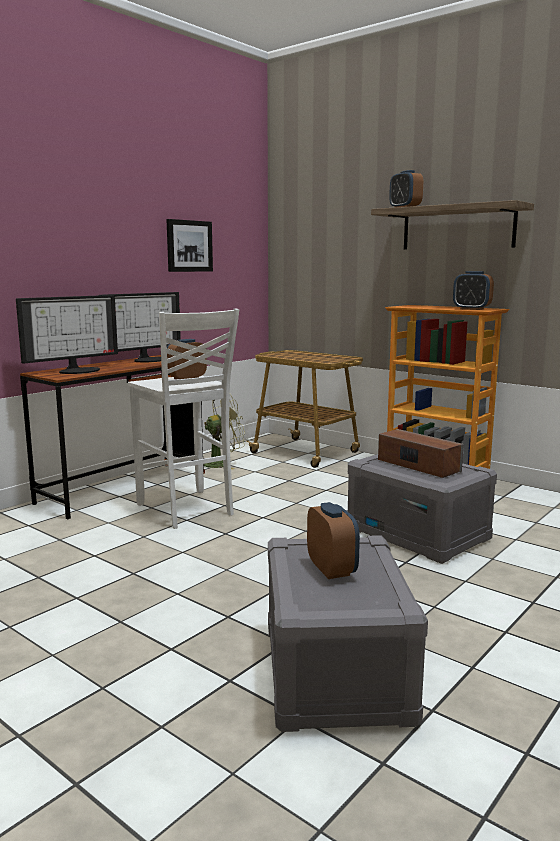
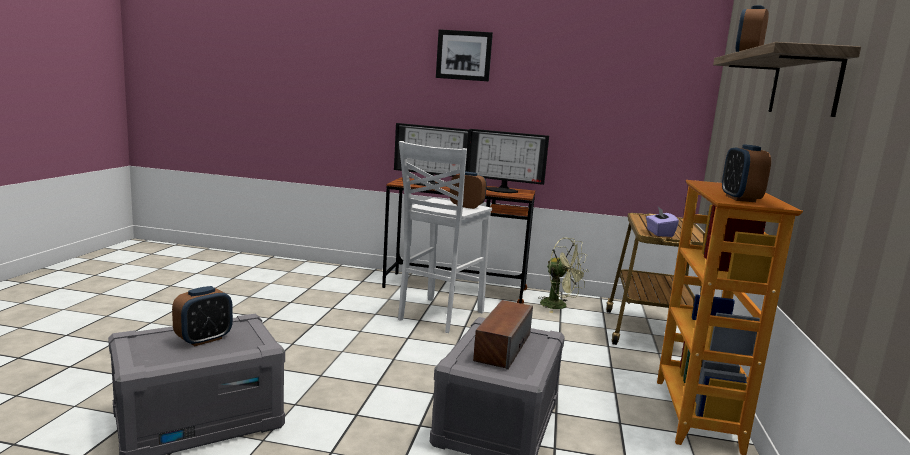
camera: 60 degrees right, 0 degrees up
(189, 246) = (590, 95): picture -> picture (464, 55)
(331, 360) = (659, 233): none -> purple tissue box

